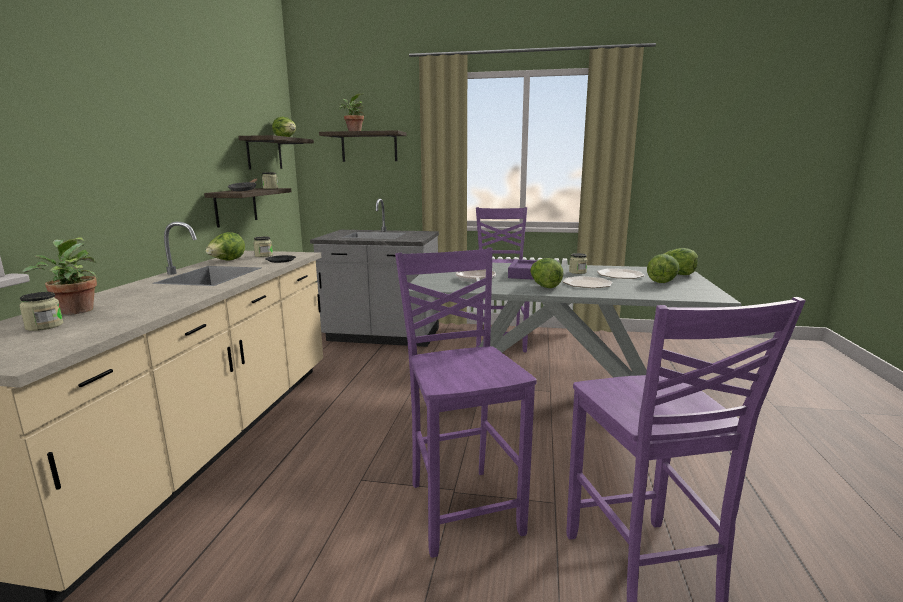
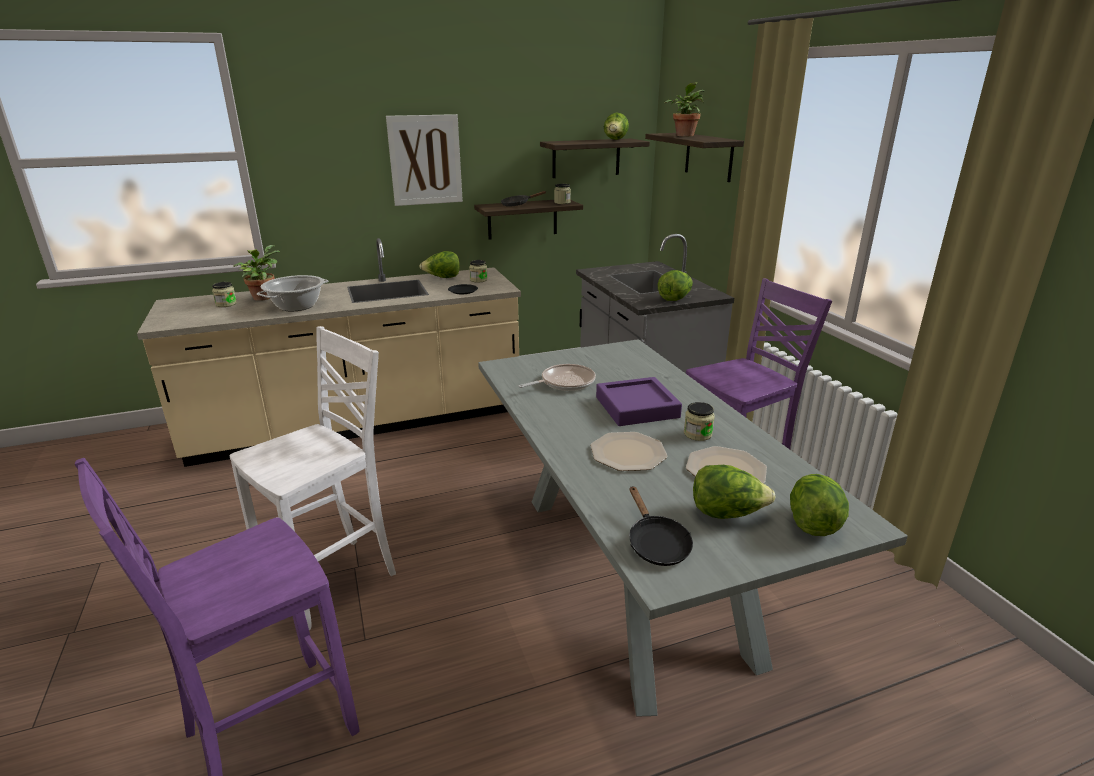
camera: 60 degrees right, 10 degrees up
(162, 301) = (297, 306): none -> cooking pot
(163, 144) = (425, 160): none -> picture
(463, 506) = (334, 580): purple chair -> white chair
(544, 286) = (577, 427): lettuce -> lettuce (675, 298)
(685, 293) = (656, 544): none -> black frying pan

